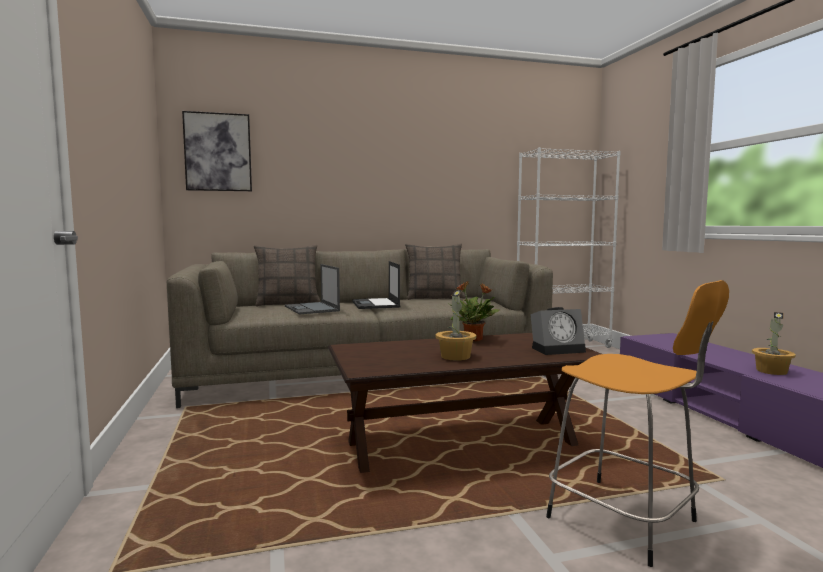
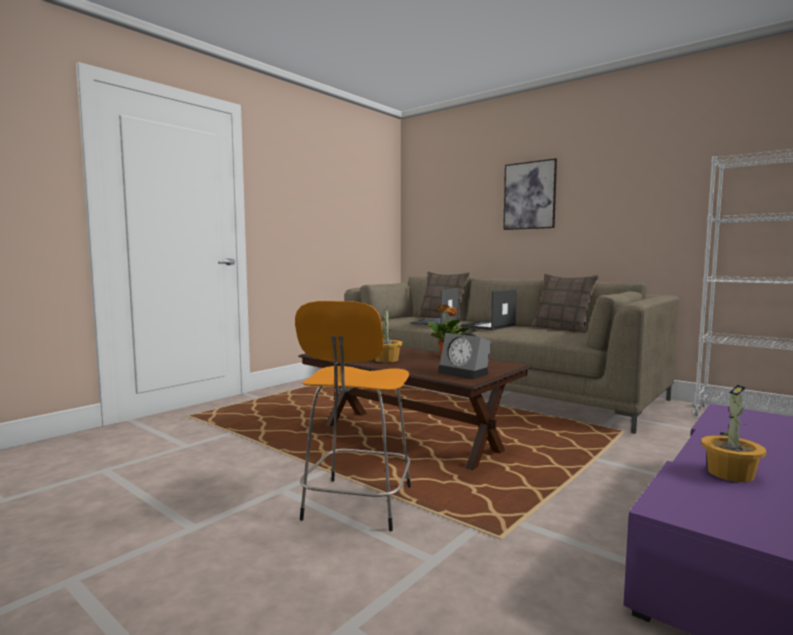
camera: 55 degrees right, 0 degrees up
(218, 152) = (431, 201): picture -> picture (529, 195)

